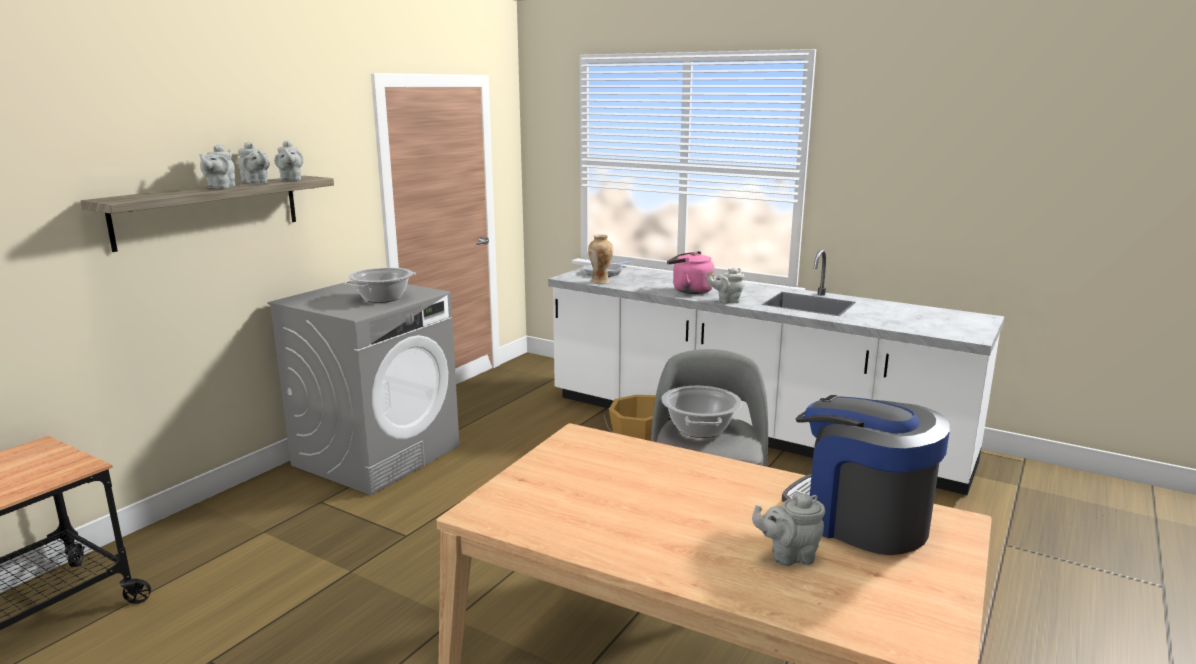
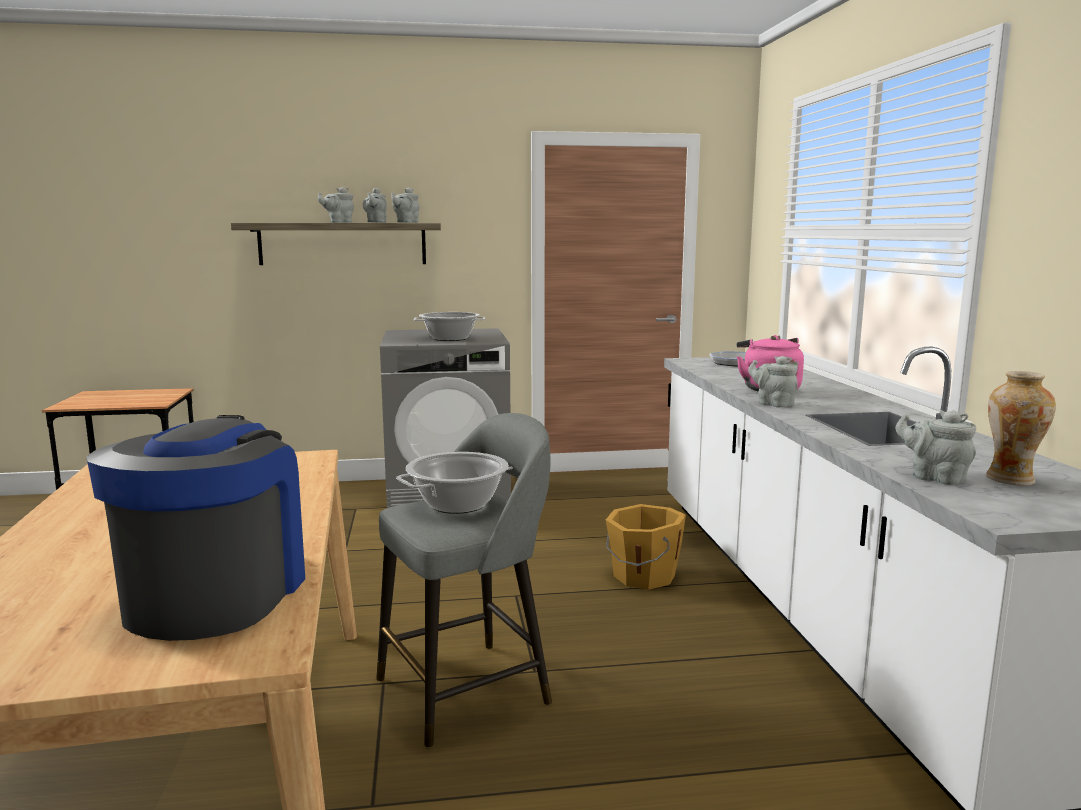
camera: 50 degrees right, 5 degrees down
(600, 282) = (701, 368): vase -> vase (1010, 479)
(789, 556) = (88, 579): grey teapot -> grey teapot (934, 477)

